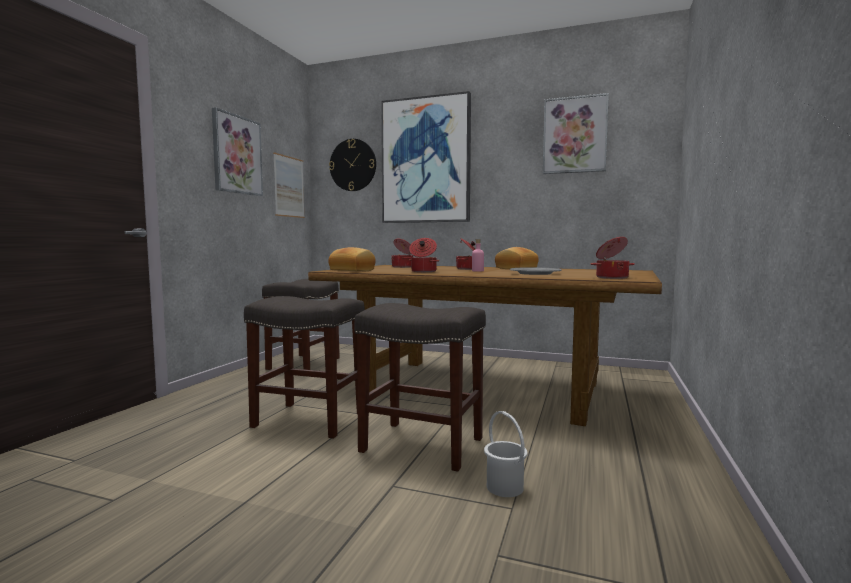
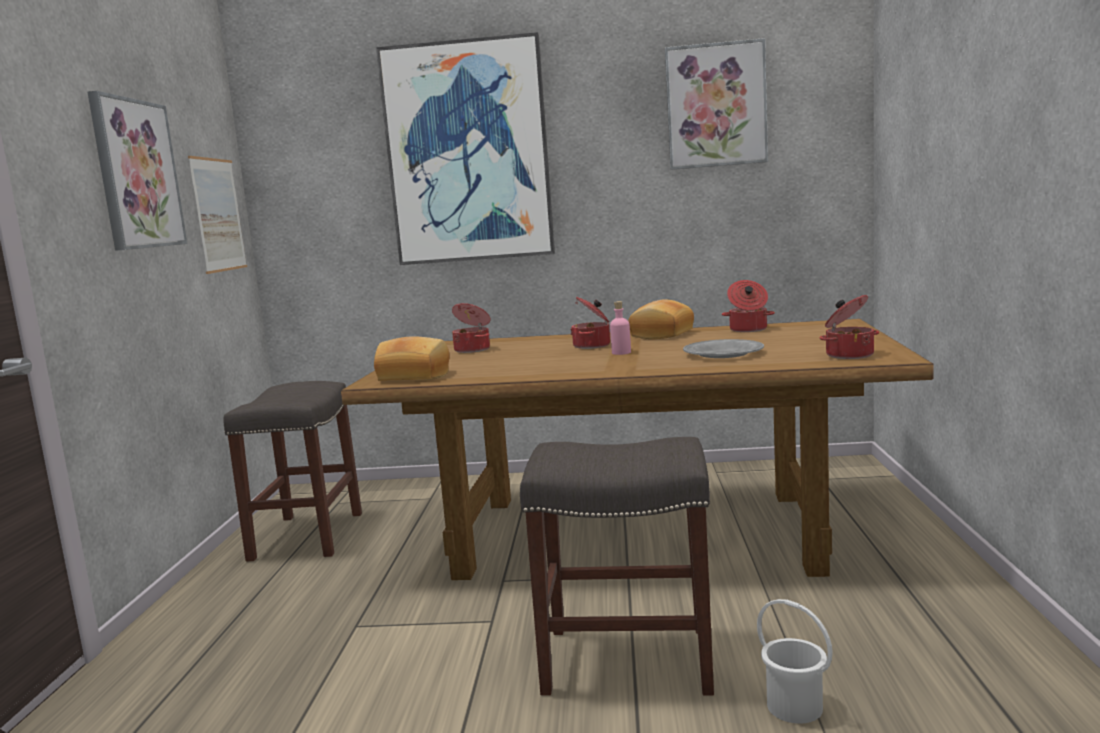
camera: 15 degrees left, 5 degrees up
(307, 420) = (409, 652): grey stool -> none
(353, 165) = (329, 164): wall clock -> none
(423, 271) = (540, 366): cooking pot -> cooking pot (748, 330)

